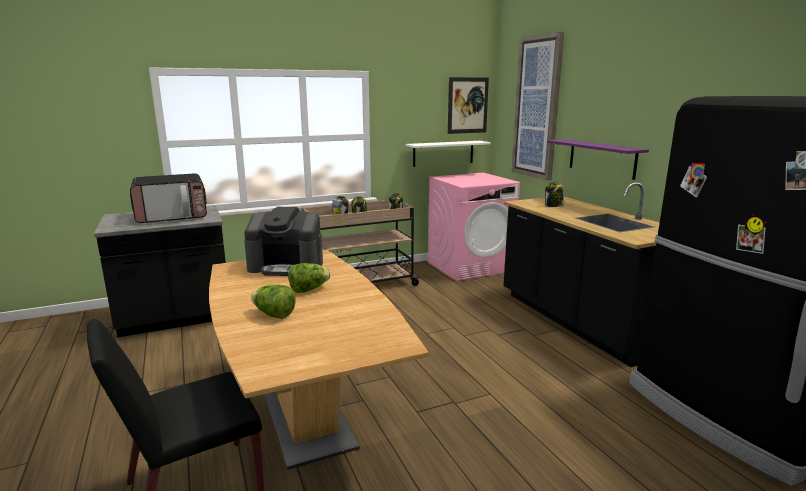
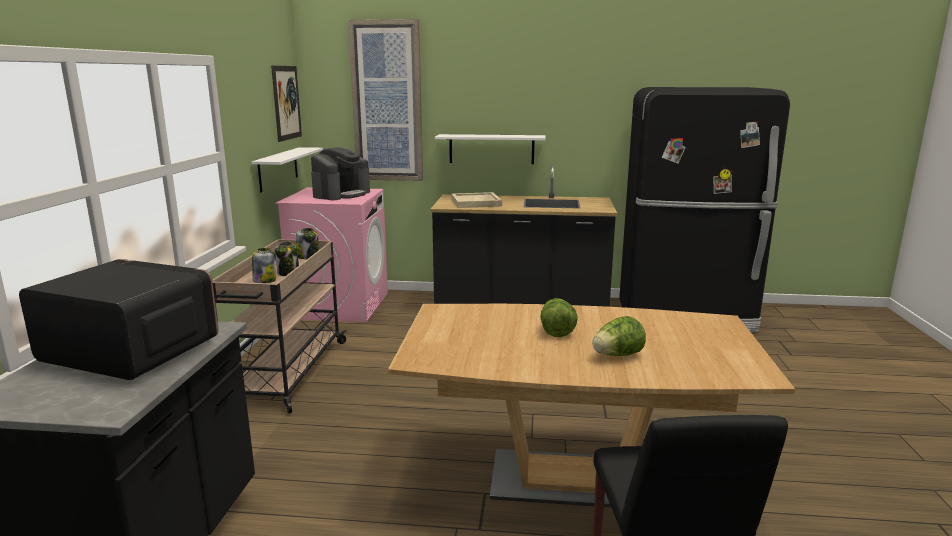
camera: 60 degrees left, 0 degrees up
(172, 216) = (129, 352): microwave -> microwave turned 75 degrees counterclockwise
(286, 266) = (458, 329): coffee machine -> coffee machine (341, 194)
(553, 206) = (476, 203): jar -> beige tray
(601, 158) = (491, 149): purple shelf -> white shelf

